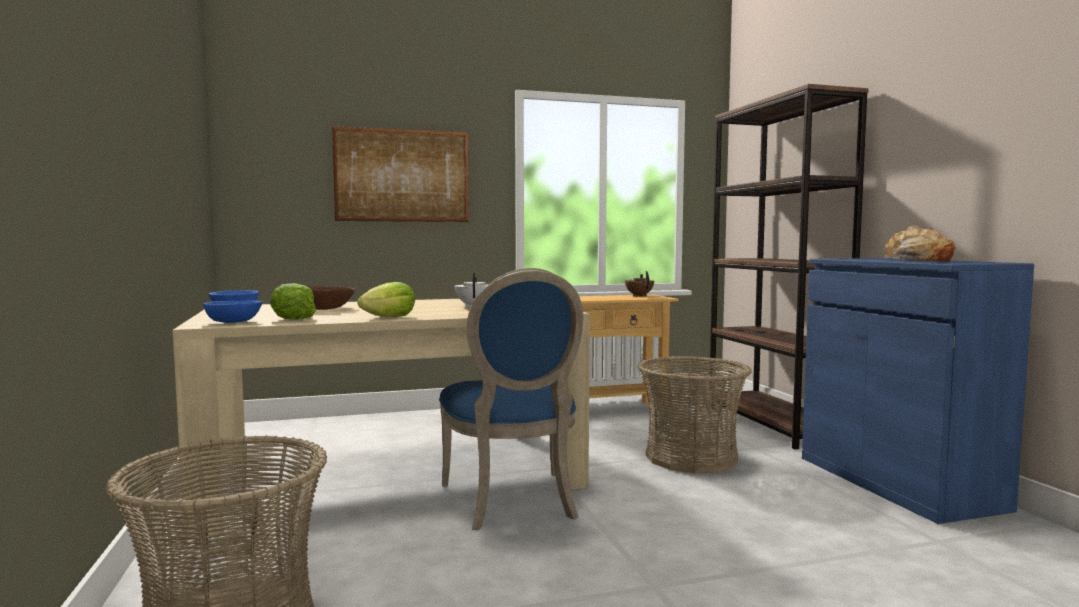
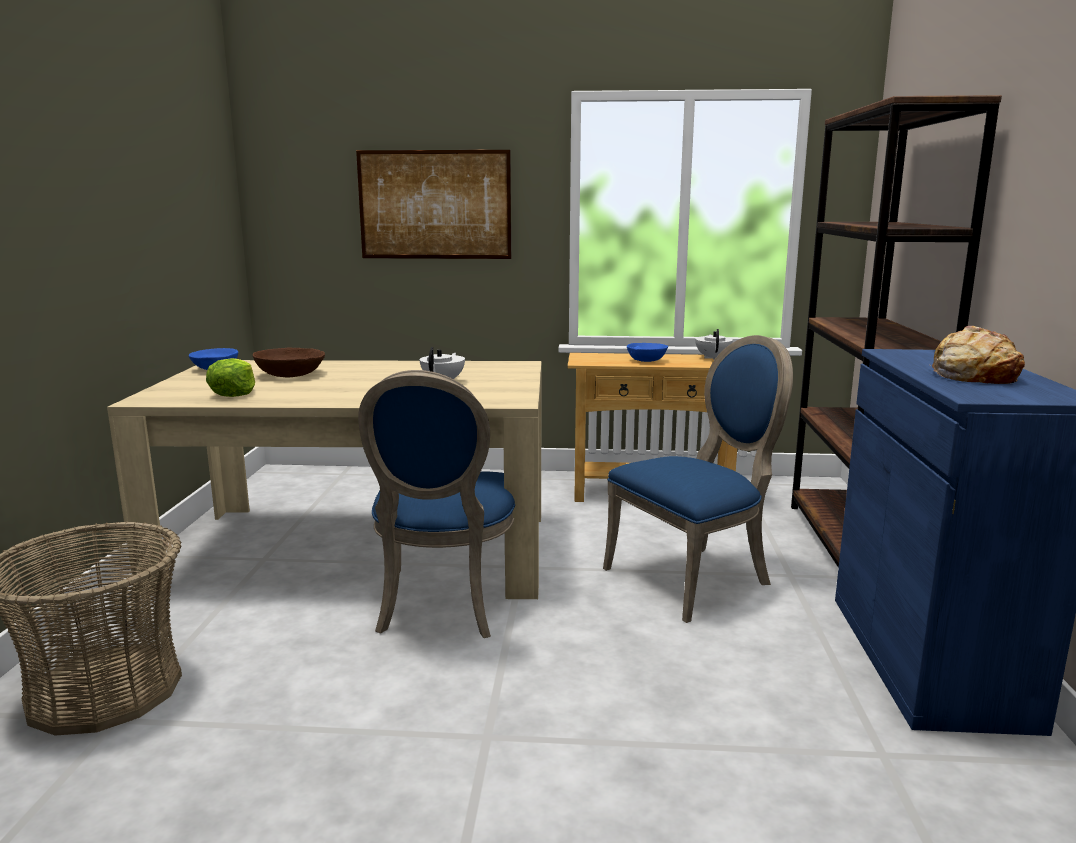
camera: 20 degrees right, 10 degrees up
(233, 322) = (172, 397): blue bowl -> blue bowl (647, 361)
(389, 317) = (318, 400): lettuce -> none
(639, 295) = (713, 358): brown teapot -> white teapot
(691, 457) = (694, 577): basket -> blue chair

